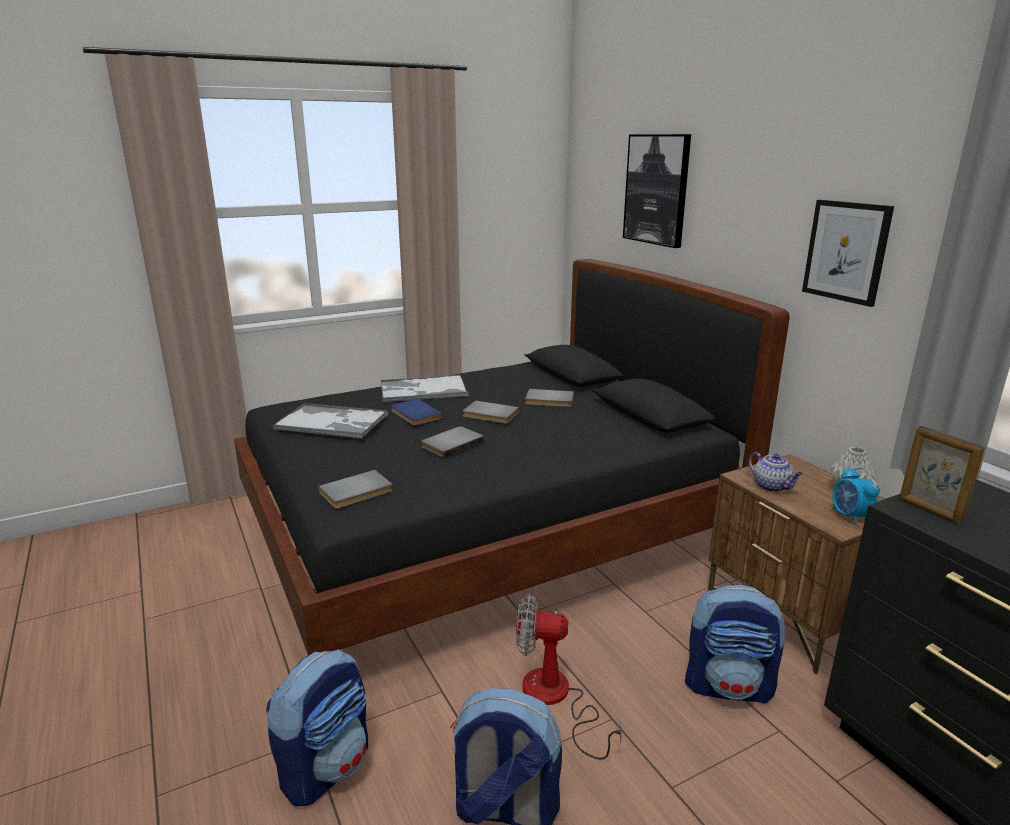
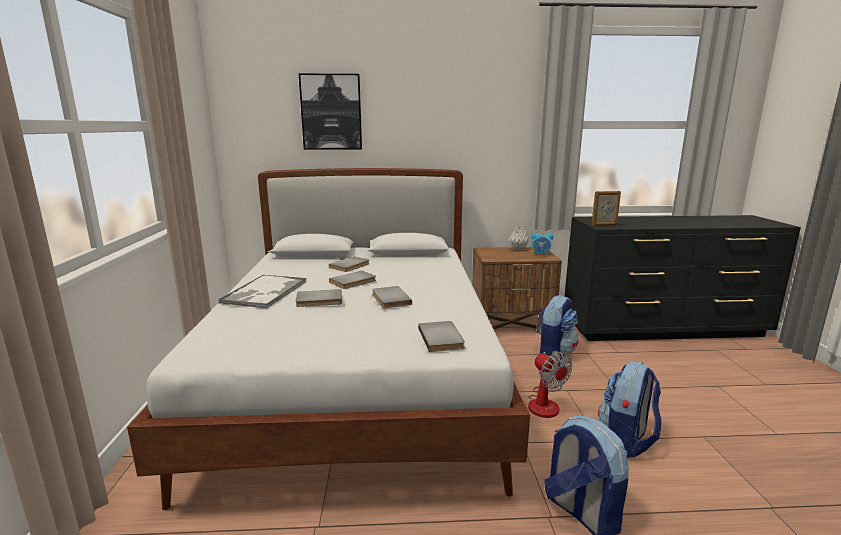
camera: 65 degrees left, 5 degrees down
(333, 422) = (288, 329): tray -> none
(414, 415) = (319, 300): blue book -> grey book
(488, 535) = (358, 382): black bed -> white bed
(556, 699) = (545, 402): fan -> fan turned 60 degrees counterclockwise
(772, 486) = (504, 257): teapot -> none
(846, 251) = (484, 134): picture -> none

